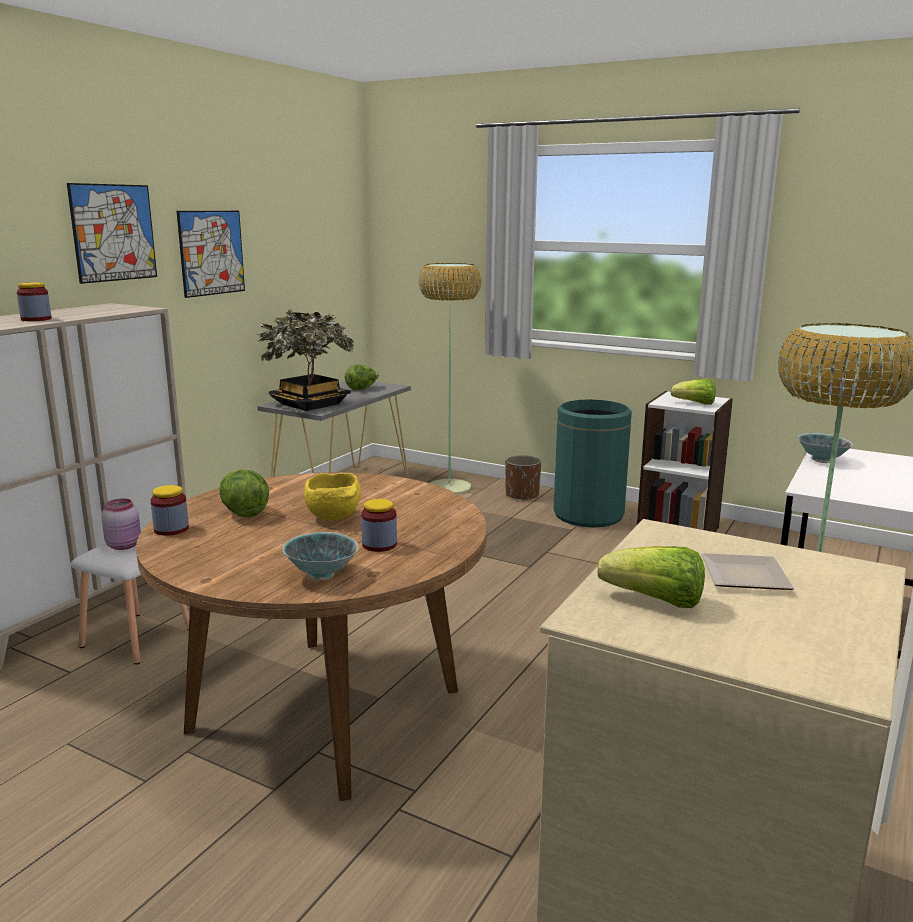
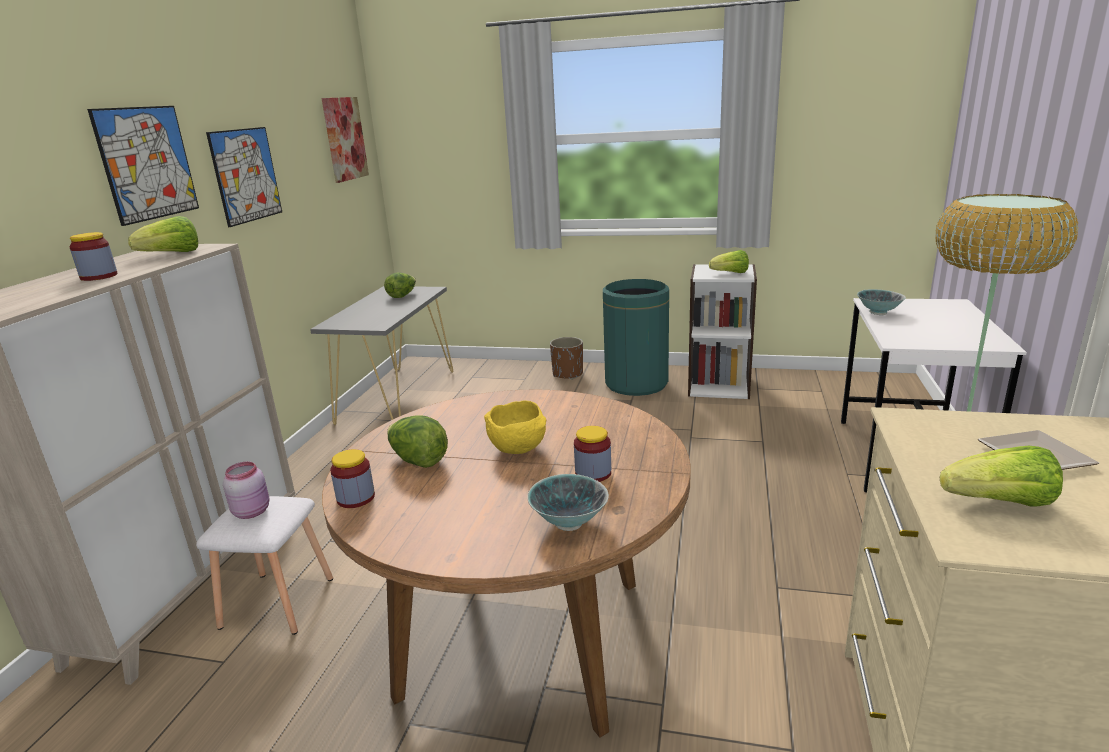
camera: 15 degrees left, 5 degrees up
(108, 310) = (172, 254): none -> lettuce
(310, 404) = (364, 319): potted plant -> none
(329, 229) = (344, 139): none -> picture
(449, 487) = (498, 377): floor lamp -> none

